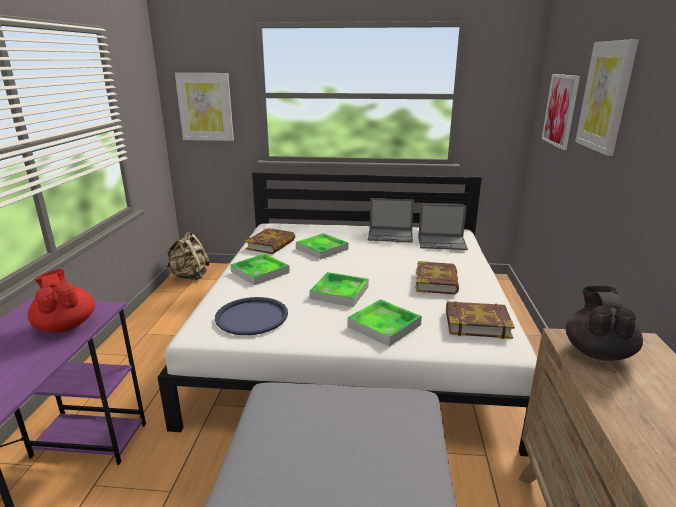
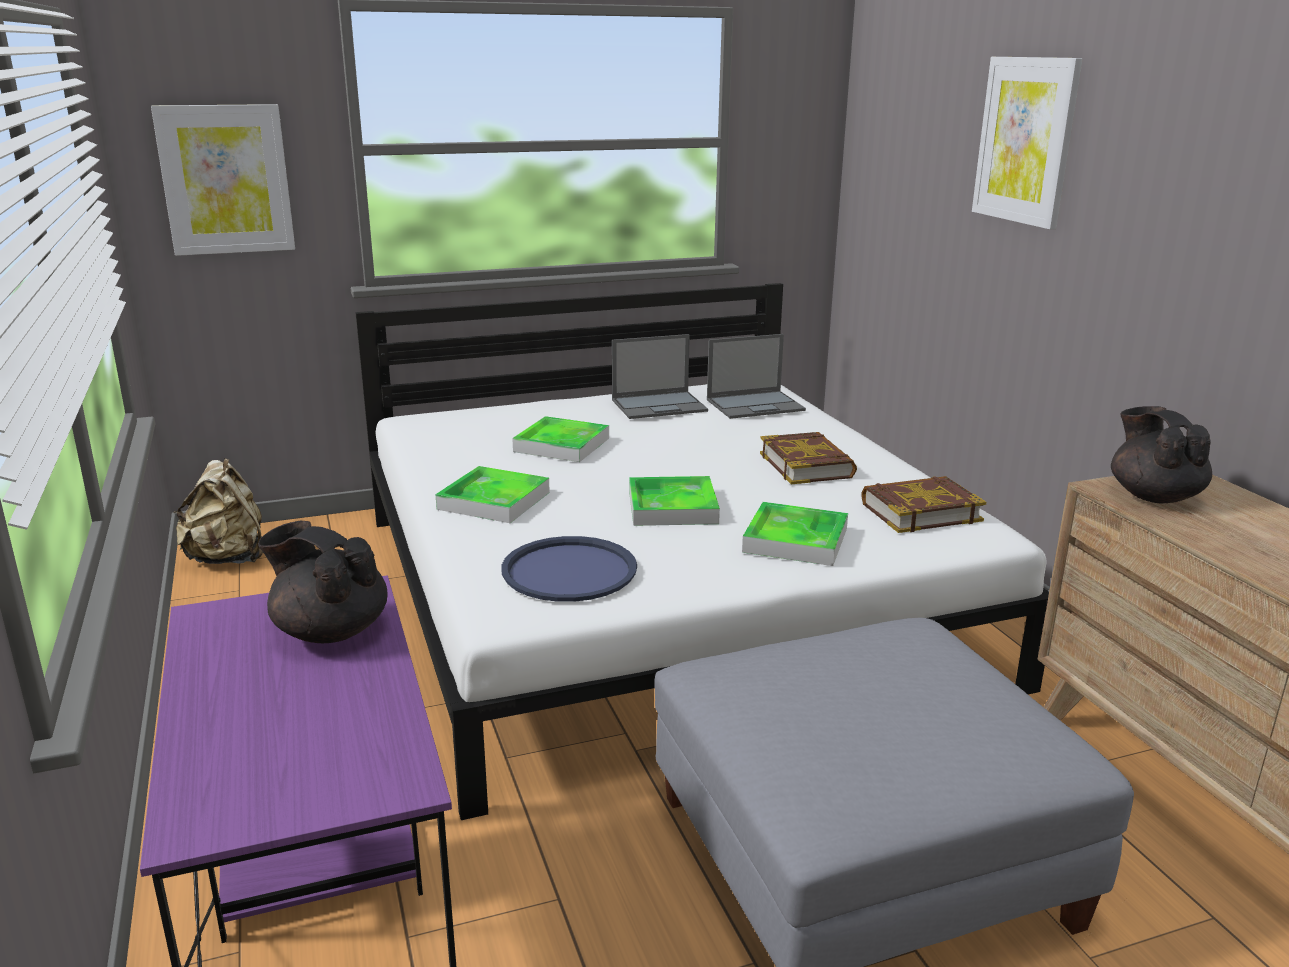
camera: 25 degrees left, 0 degrees up
(65, 325) = (330, 630): red teapot -> black teapot
(271, 245) = (456, 452): book -> none
(560, 110) = (921, 162): picture -> none

